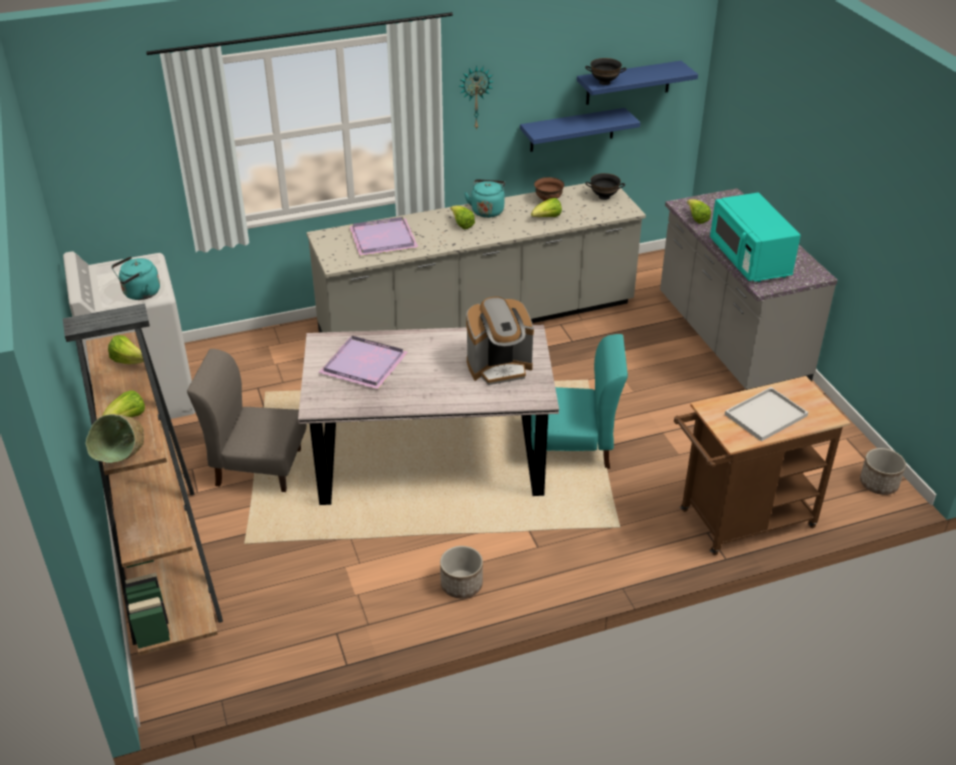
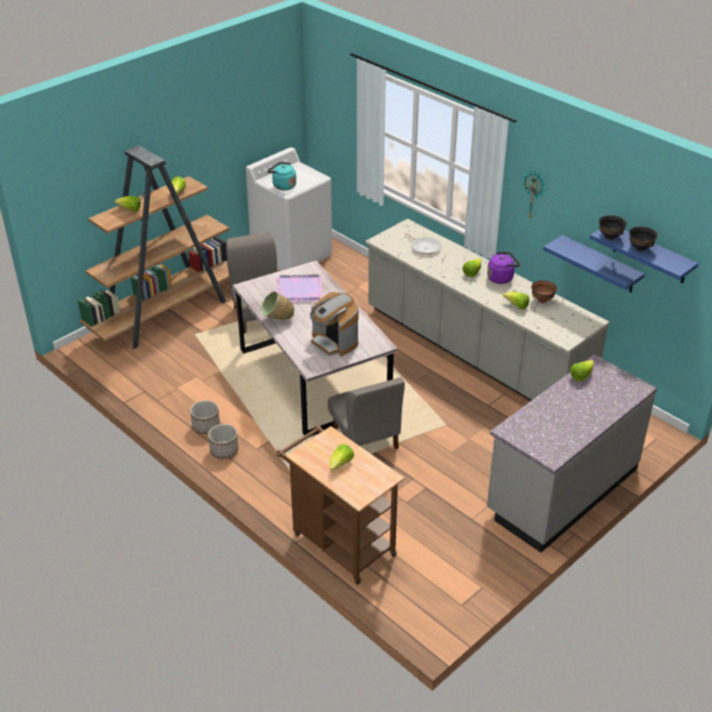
camera: 65 degrees right, 0 degrees up
(124, 460) = (98, 220): green bowl -> green bowl (277, 320)
(381, 238) = (424, 247): purple tray -> frying pan
(487, 210) = (501, 278): turquoise kettle -> purple kettle
(573, 447) = (365, 438): turquoise chair -> grey chair
(604, 197) = (574, 324): black bowl -> black bowl (640, 248)
(749, 259) = (542, 416): turquoise microwave -> none
(766, 414) = (340, 464): white tray -> lettuce
(878, 483) = (436, 617): planter -> planter (224, 450)

